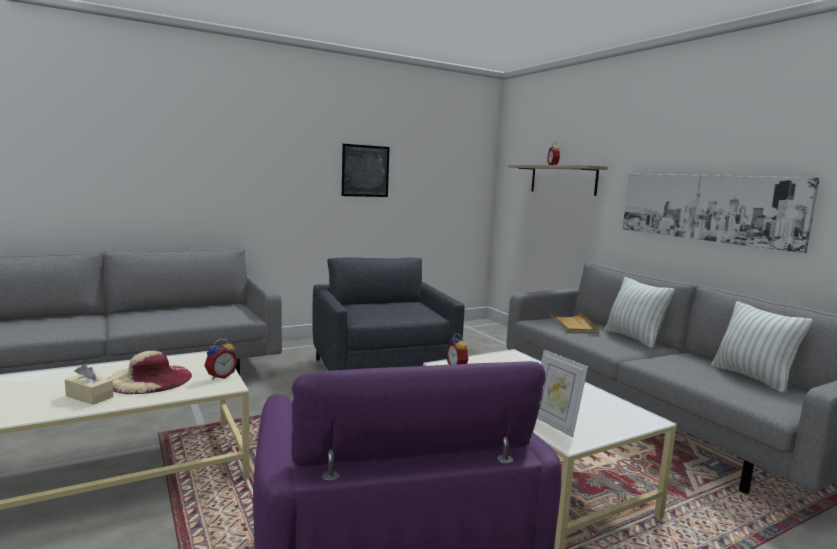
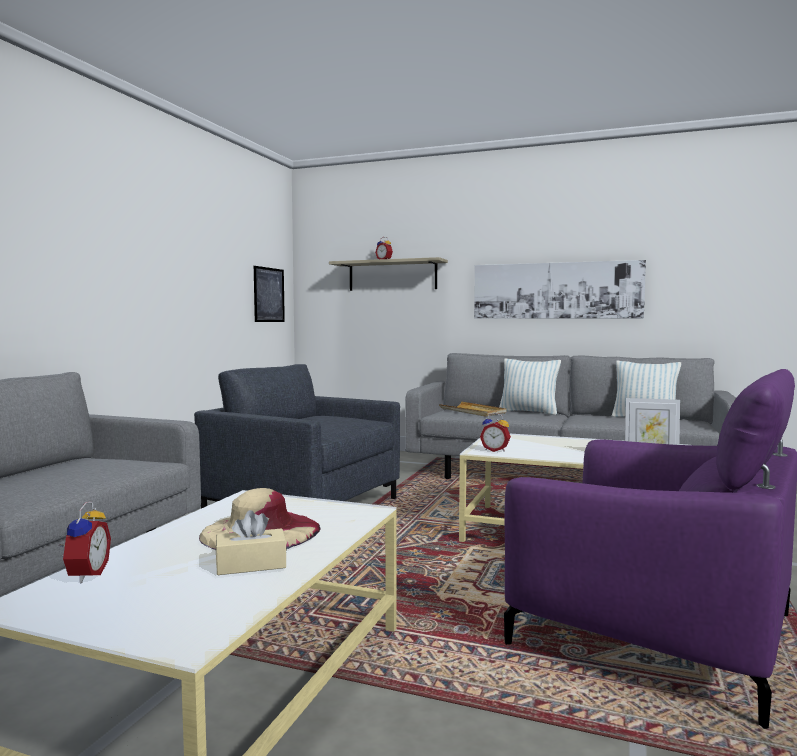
camera: 40 degrees left, 5 degrees down
(220, 376) = (331, 507): alarm clock -> alarm clock (84, 575)
(365, 171) = (185, 265): picture -> picture (269, 295)

